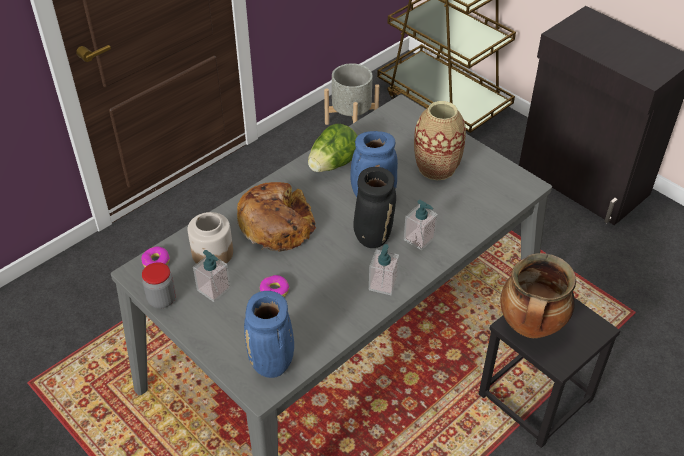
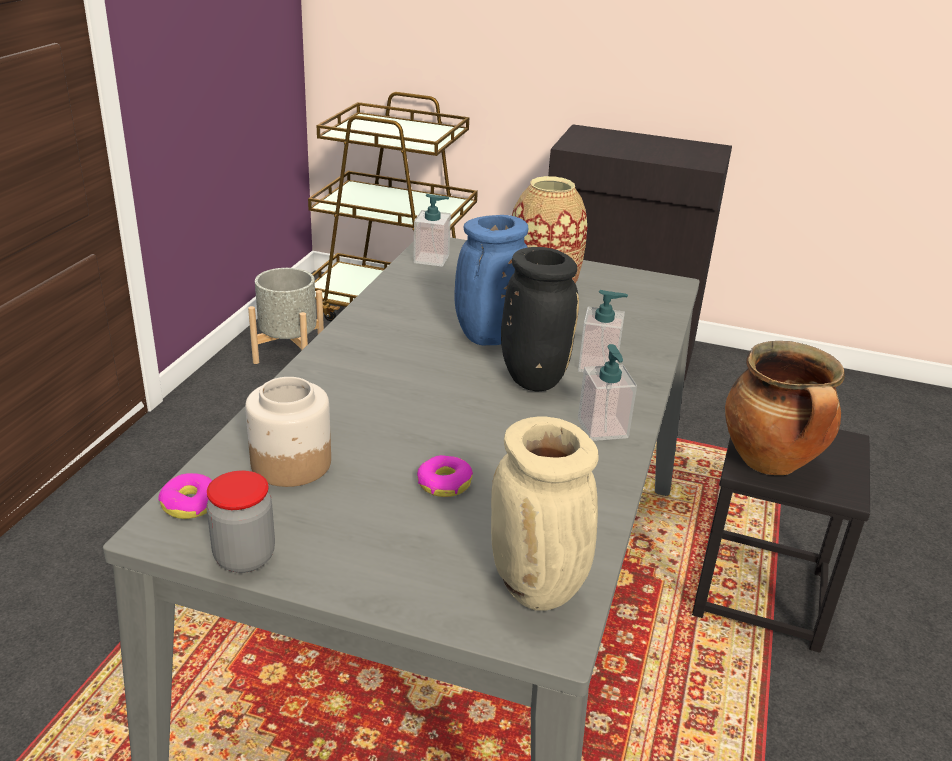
camera: 30 degrees left, 15 degrees down
(214, 289) = (334, 512): soap dispenser -> soap dispenser (431, 259)
(273, 365) = (538, 589): blue vase -> beige vase
(277, 224) = (372, 399): bread -> none
(333, 164) = (396, 315): lettuce -> none

